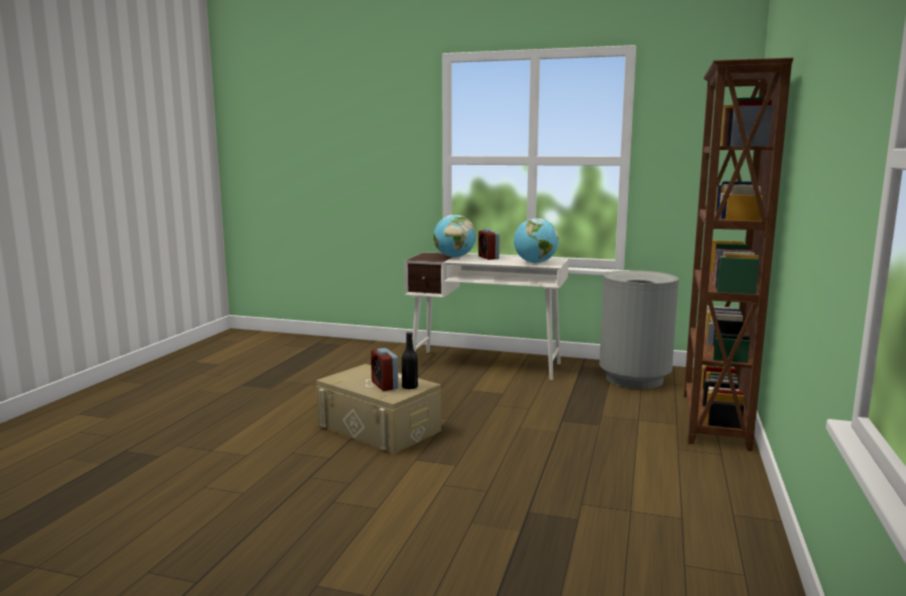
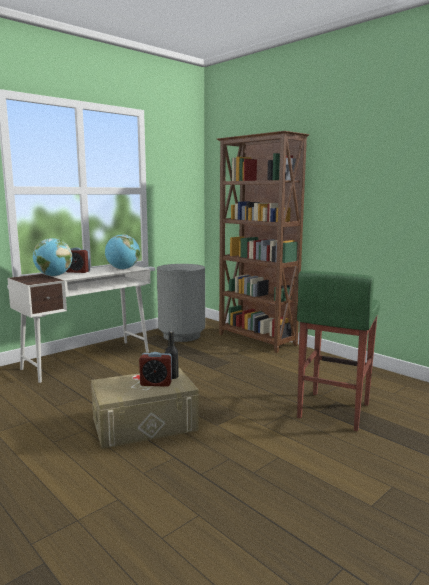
camera: 60 degrees left, 0 degrees up
(541, 521) = (332, 411): none -> green stool

